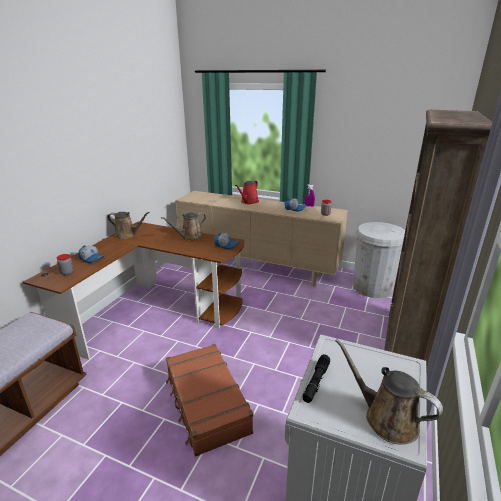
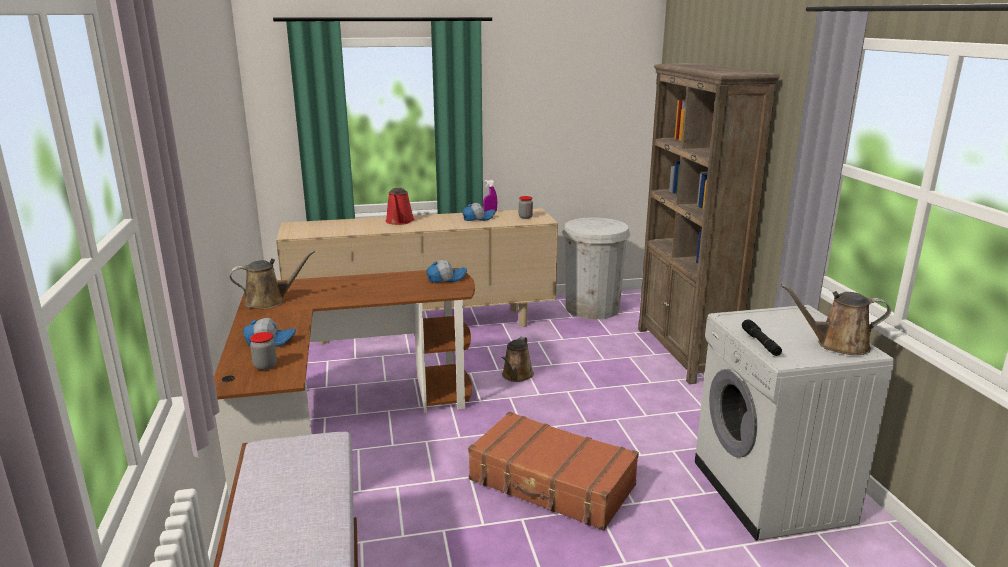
camera: 35 degrees left, 5 degrees down
(190, 237) = (376, 281): brown watering can -> brown watering can (516, 376)

